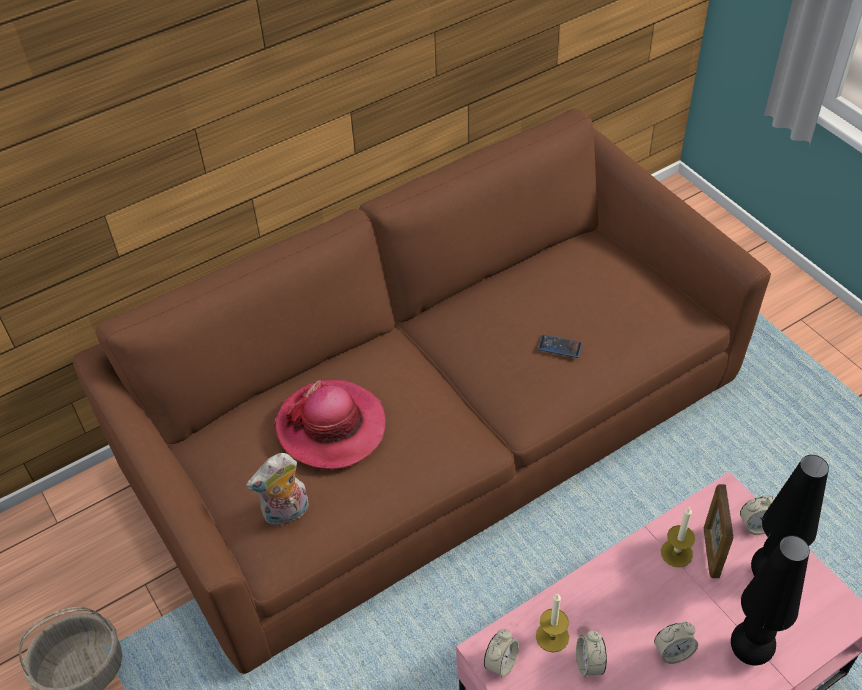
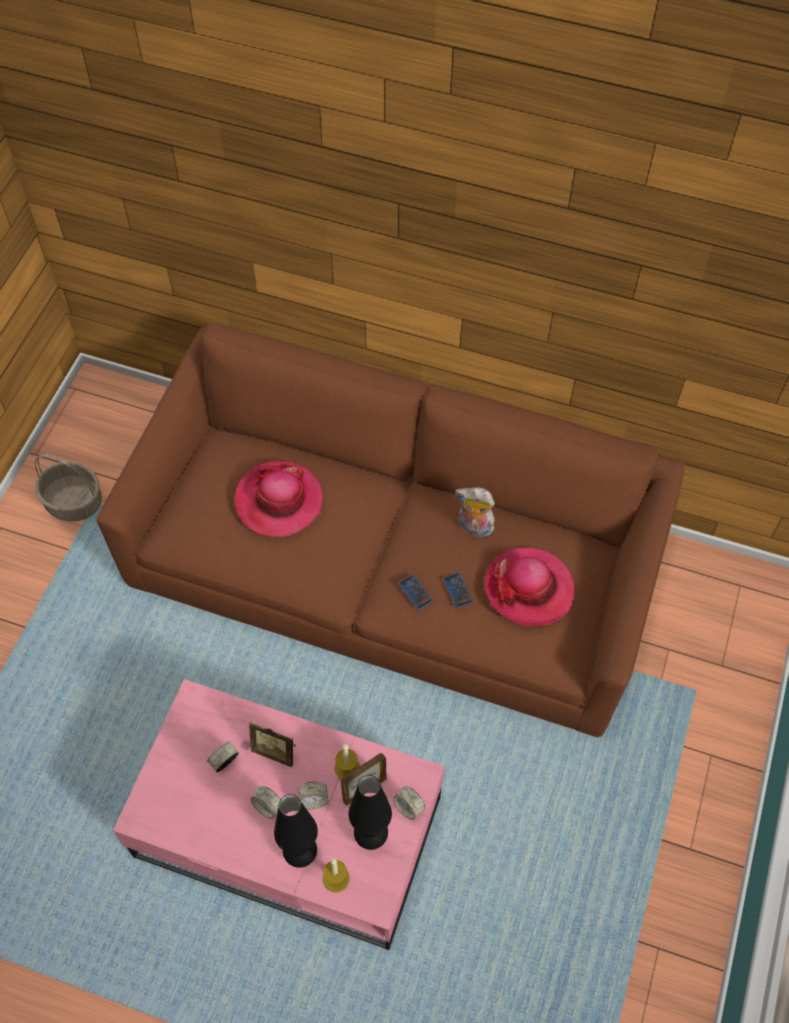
camera: 50 degrees right, 10 degrees up
(286, 513) = (198, 523): plush toy -> plush toy (473, 527)
(501, 663) = (190, 711): alarm clock -> alarm clock (314, 800)
(533, 380) = (415, 592): none -> phone
(552, 636) = (229, 729): candle -> candle (336, 878)
(602, 296) = (529, 589): none -> hat
(610, 605) = (276, 750): none -> picture frame

